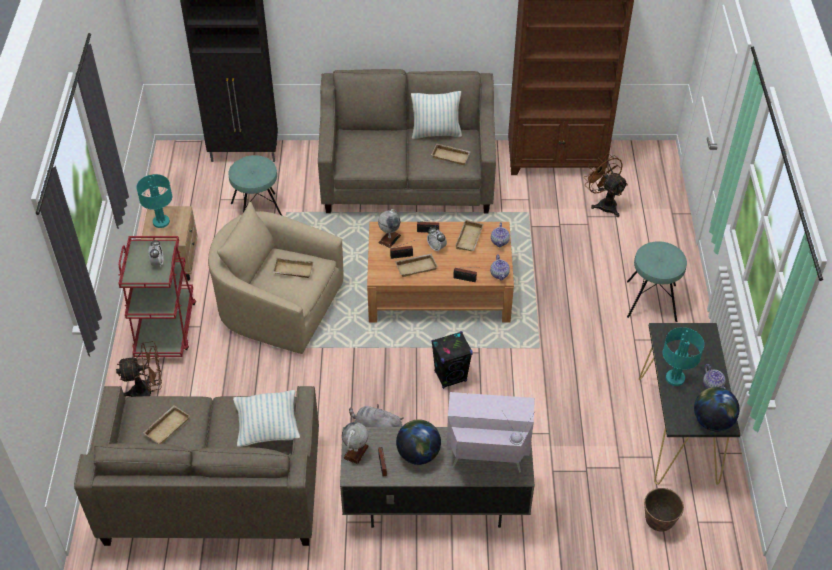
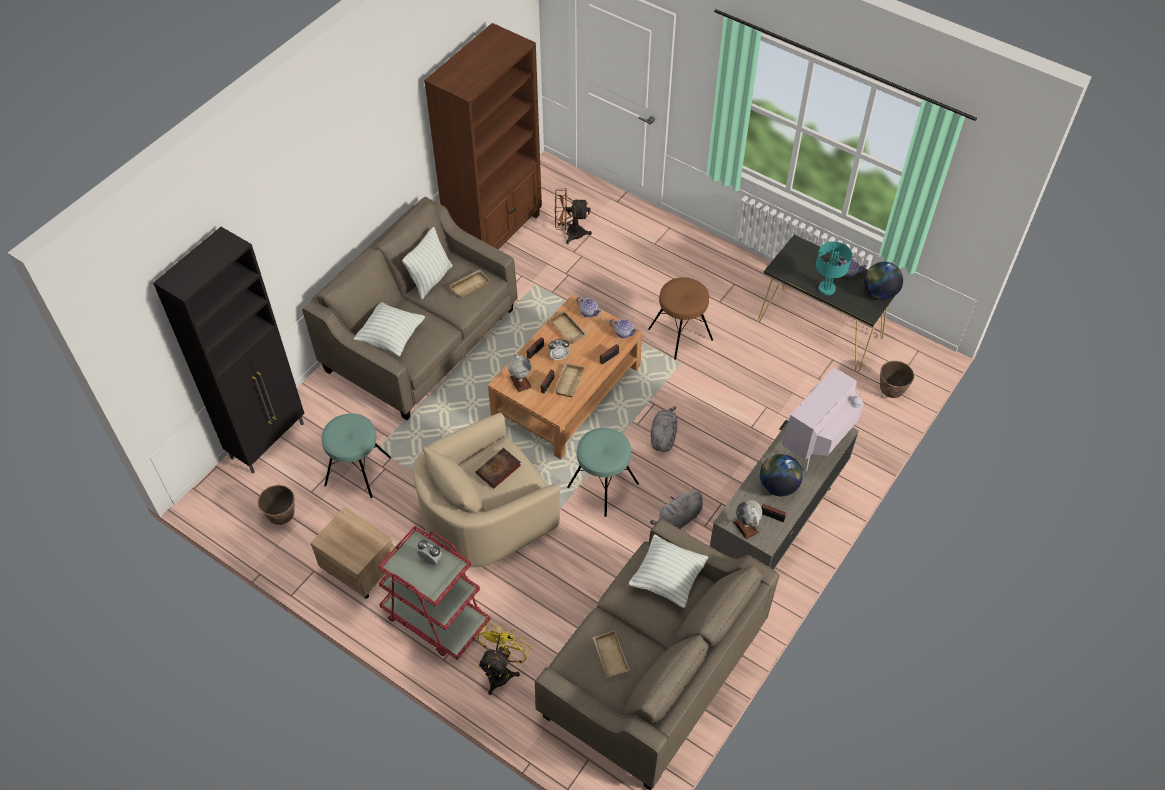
camera: 55 degrees left, 5 degrees up
(148, 392) = (501, 670): brown fan -> yellow fan
(161, 222) = (343, 541): turquoise table lamp -> none
(187, 197) = (282, 517): none -> planter
(292, 271) = (498, 470): beige tray -> book
(359, 143) = (391, 337): none -> pillow
(450, 376) = (663, 436): black speaker -> grey plush toy
(570, 331) = (680, 334): none -> brown stool
(651, 301) = (691, 268): turquoise stool -> turquoise stool (602, 485)

